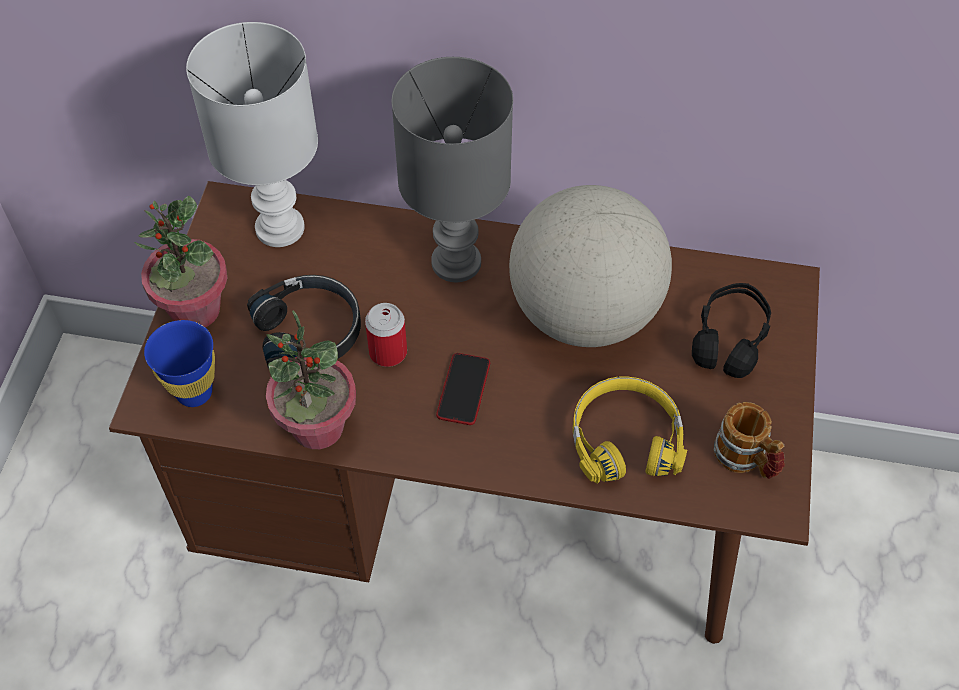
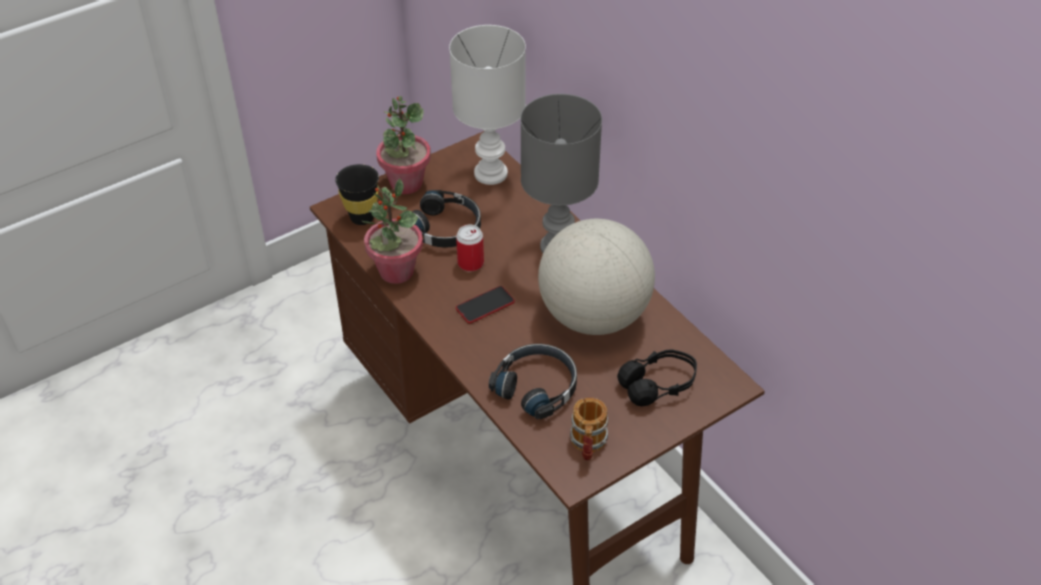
camera: 45 degrees right, 10 degrees down
(194, 392) = (362, 217): blue cup -> black cup
(625, 437) = (537, 386): yellow headphones -> black headphones

